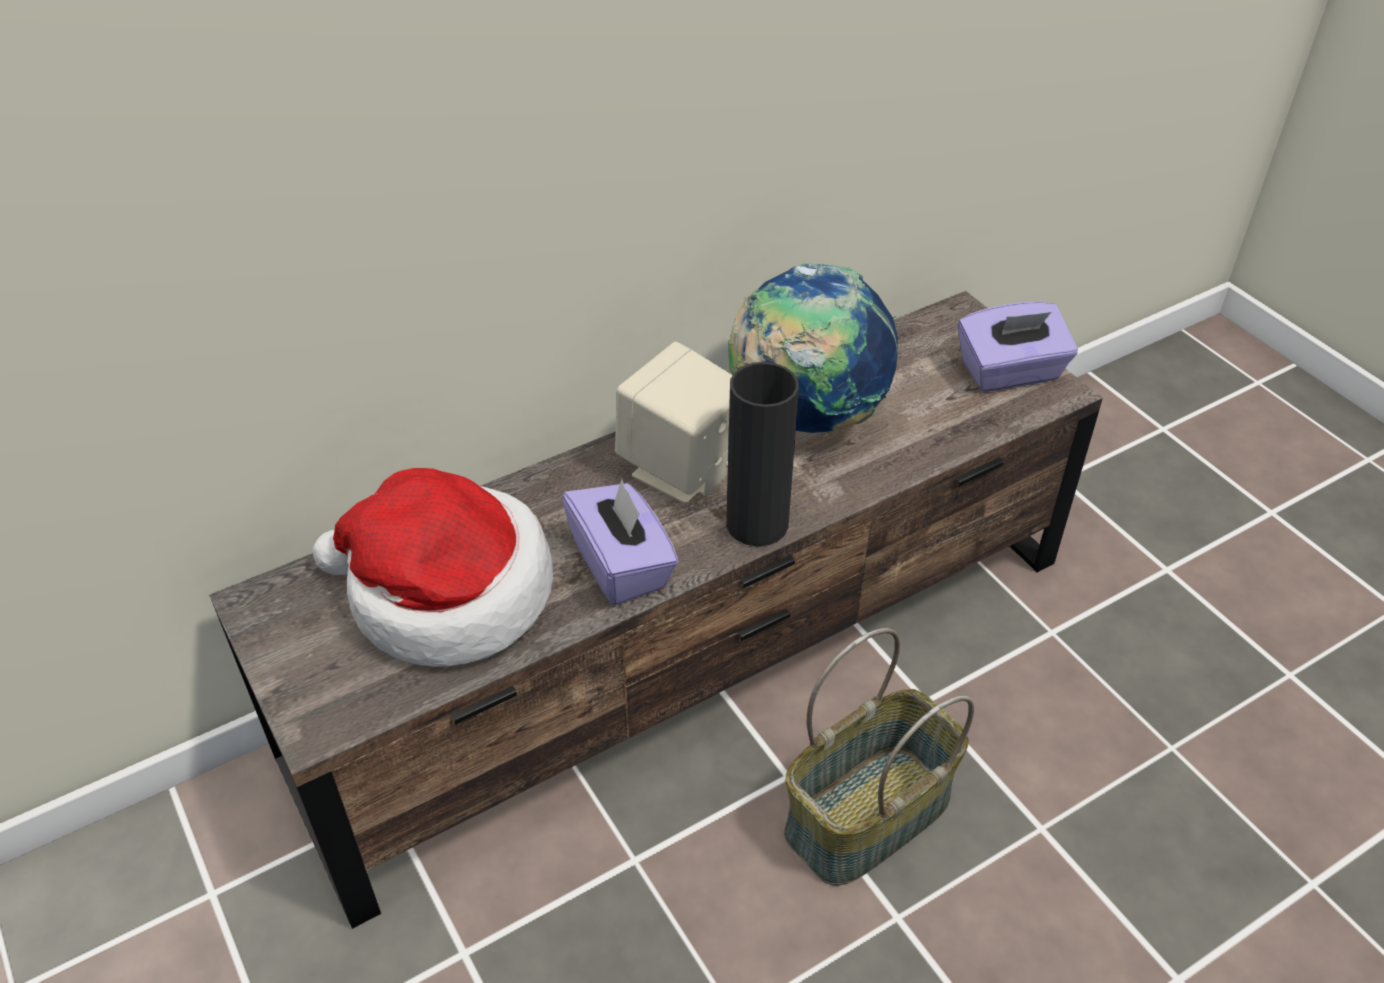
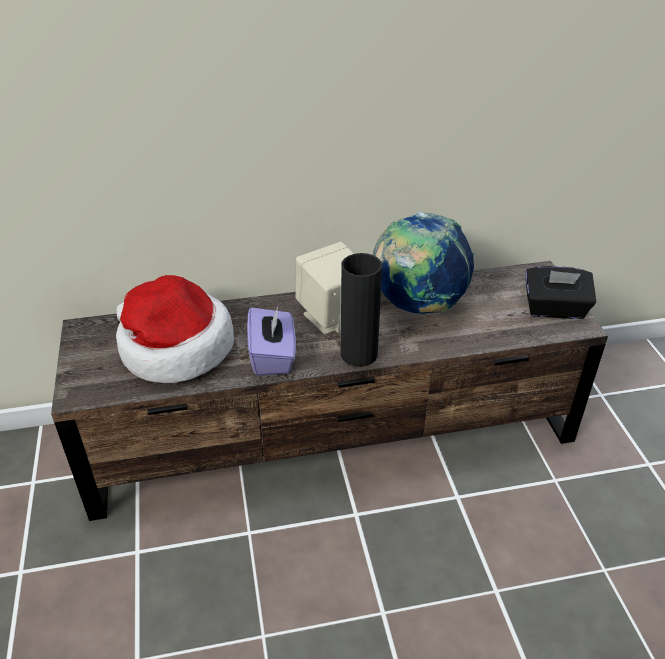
camera: 20 degrees right, 5 degrees down
(868, 818) = (391, 551): basket -> none
(1010, 373) = (554, 309): purple tissue box -> black tissue box

